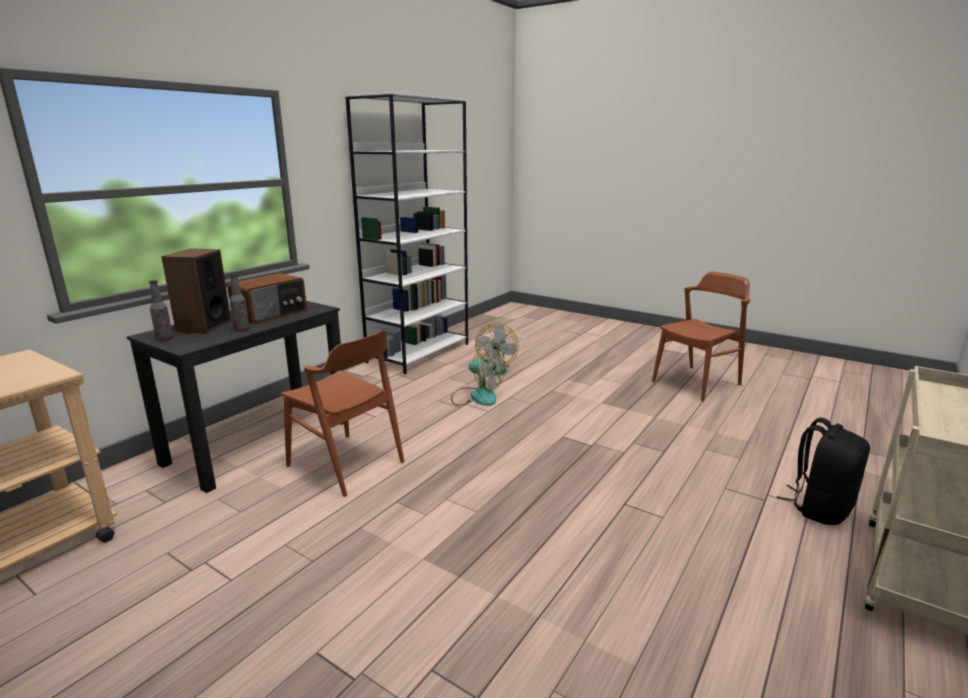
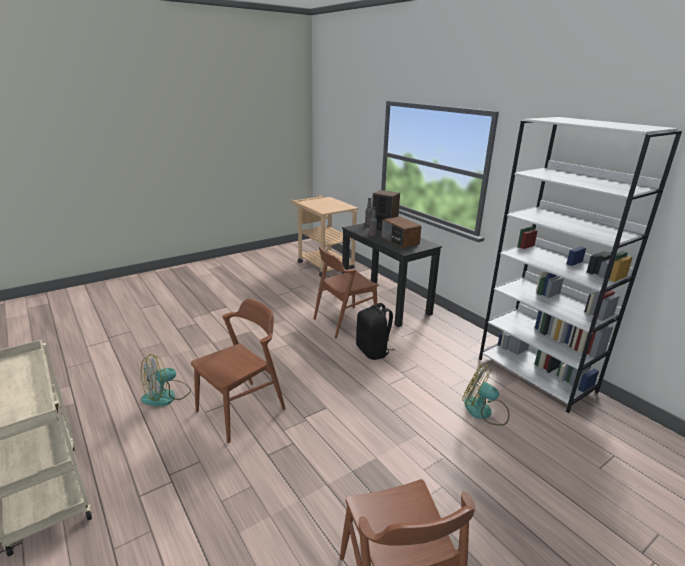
camera: 110 degrees right, 5 degrees up
(476, 396) = (419, 385): fan -> fan (166, 396)
(626, 489) = (241, 410): none -> brown chair
(819, 508) = (131, 502): black backpack -> black backpack (373, 351)

